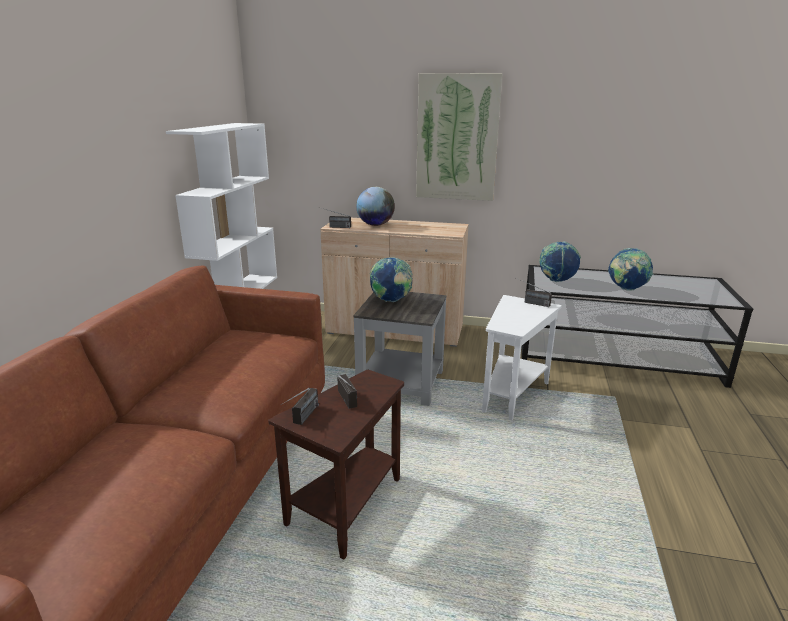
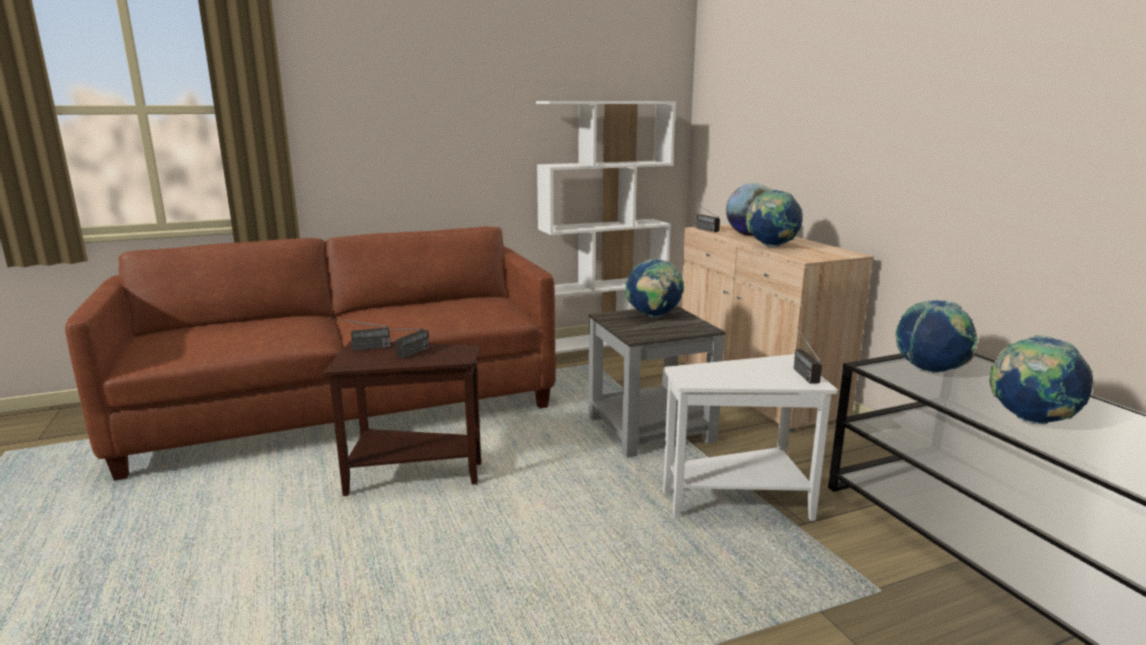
camera: 55 degrees right, 5 degrees down
(412, 230) = (771, 246): none -> globe
(457, 138) = (877, 120): picture -> none

